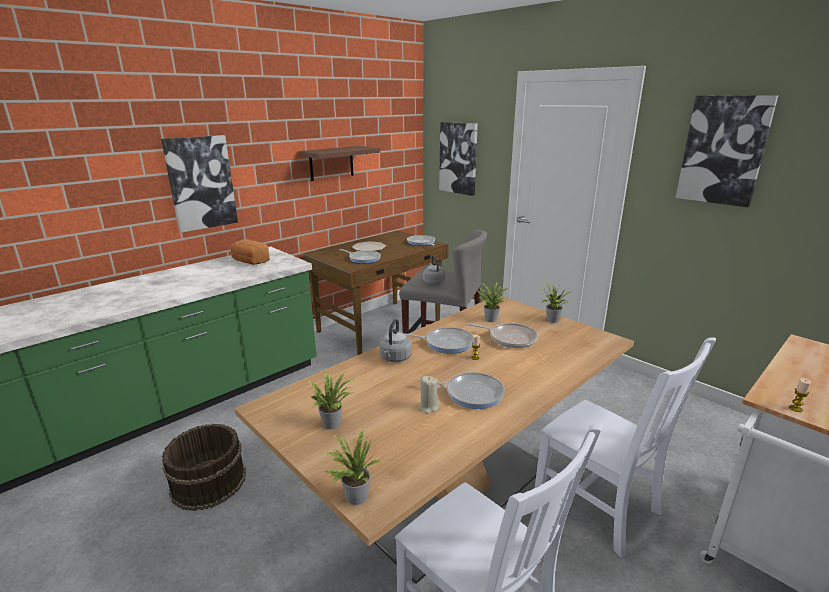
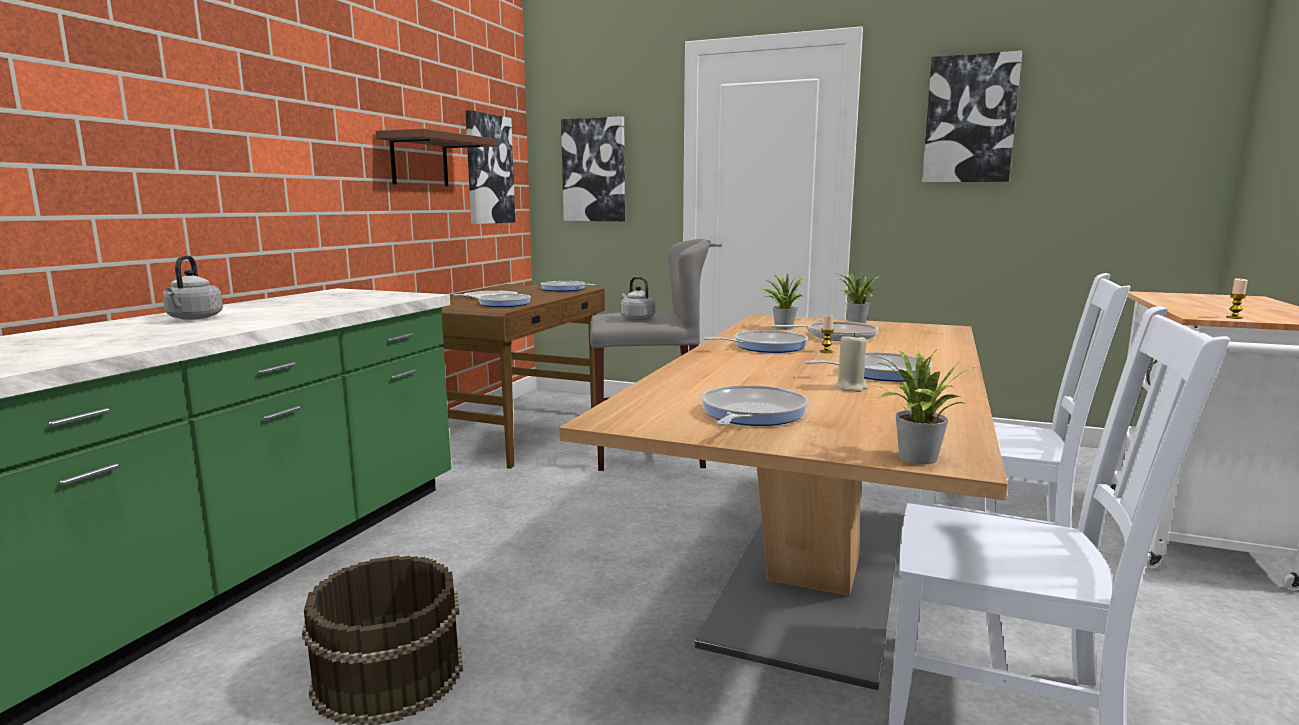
camera: 25 degrees left, 10 degrees down
(201, 183) = (227, 155): picture -> picture (488, 169)
(249, 261) = (330, 298): bread -> none
(334, 422) = (750, 414): potted plant -> frying pan
(395, 358) = (723, 363): grey kettle -> grey kettle (193, 318)

